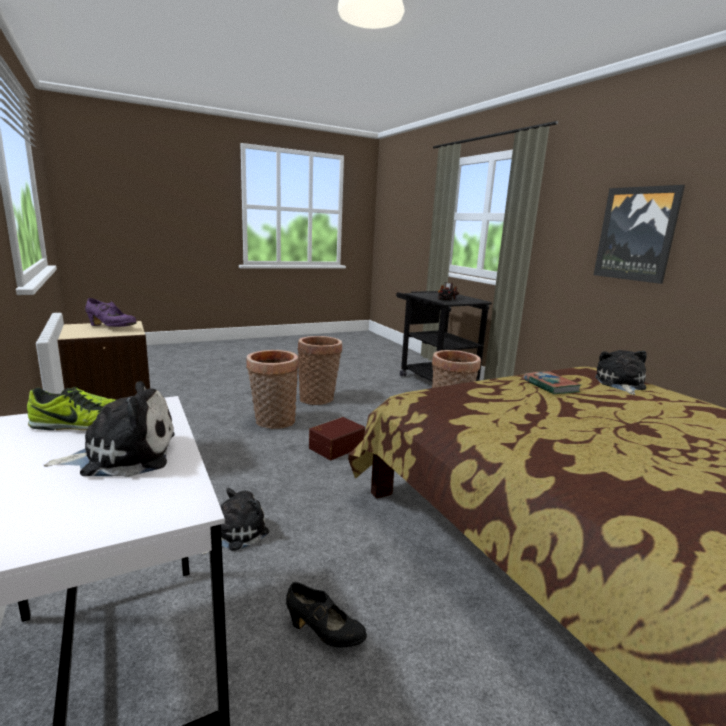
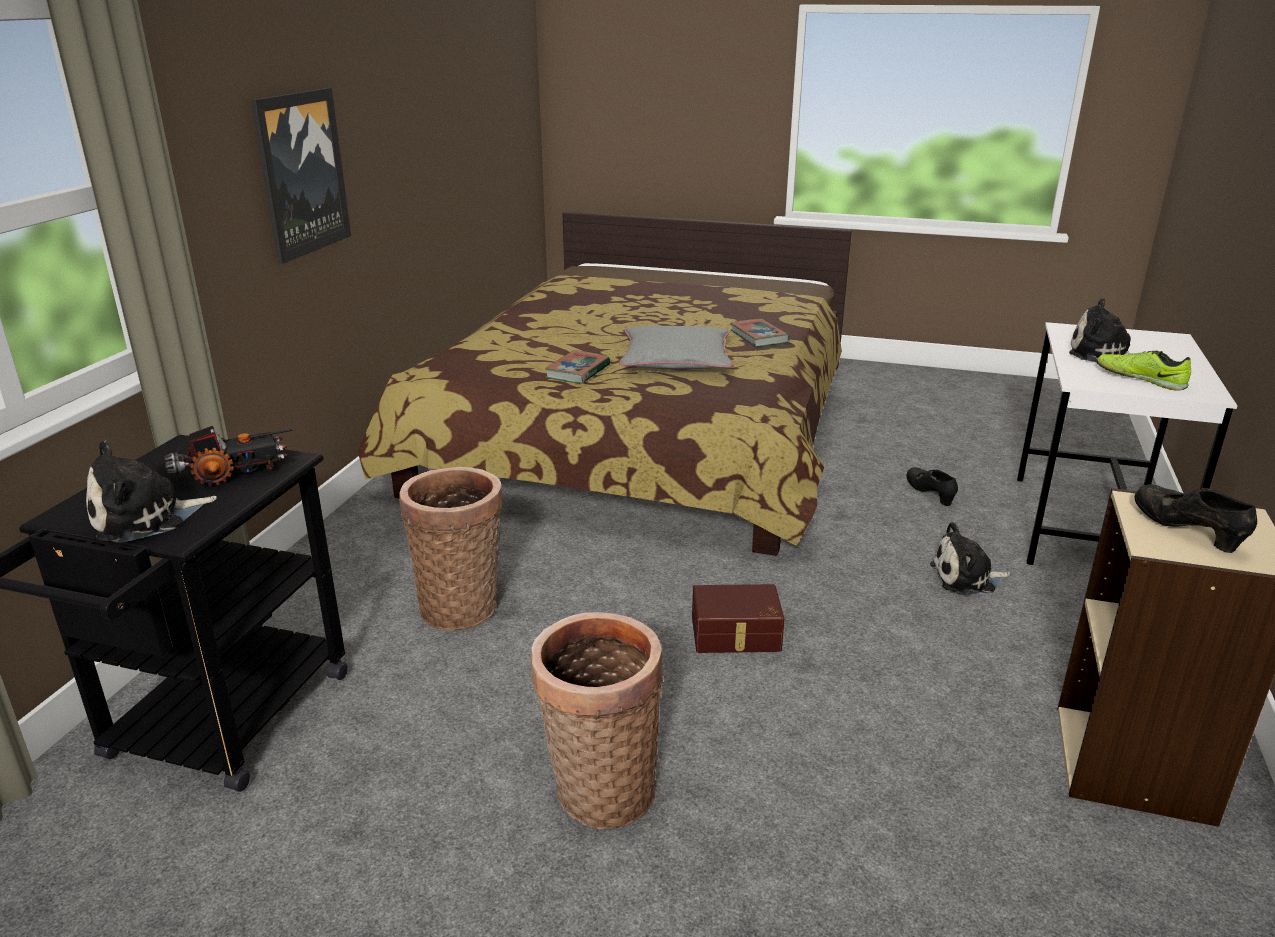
camera: 135 degrees left, 10 degrees up
(111, 327) = (1186, 532): purple shoe -> black shoe
(273, 422) = (786, 748): basket -> none
(541, 413) = (676, 359): none -> grey pillow
(572, 466) = (759, 337): none -> book
(620, 384) = (493, 354): plush toy -> plush toy (146, 518)

